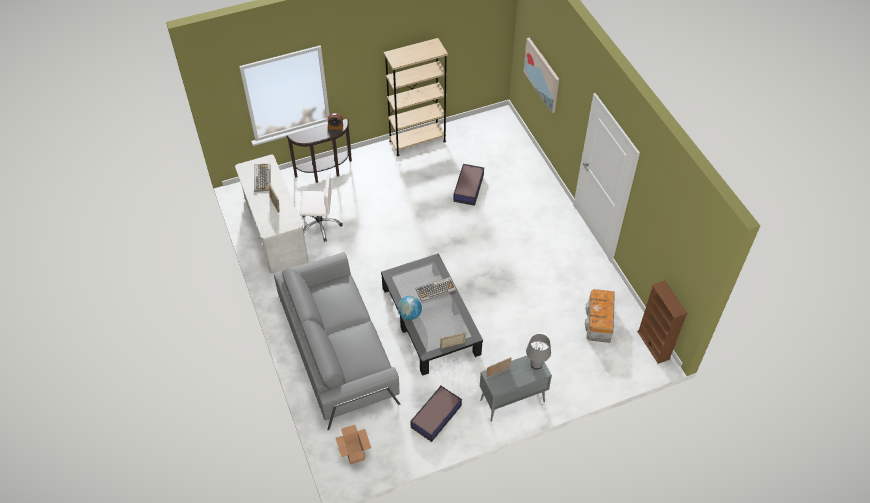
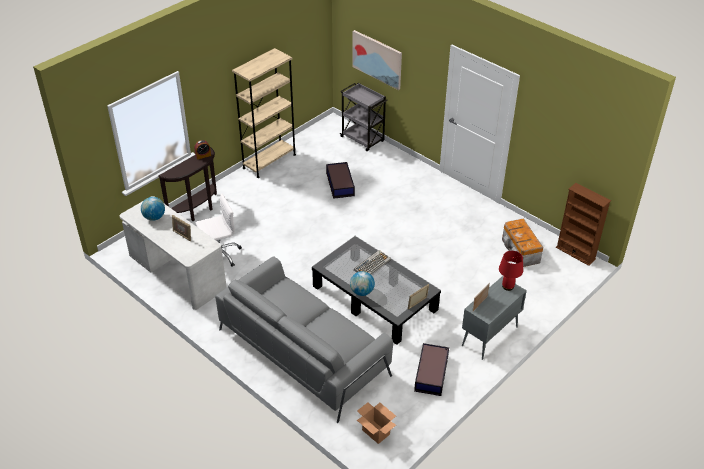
camera: 25 degrees left, 10 degrees down
(262, 177) = (154, 217): keyboard -> globe
(519, 145) = (363, 139): none -> grey cart
(536, 364) = (507, 286): grey table lamp -> red table lamp

